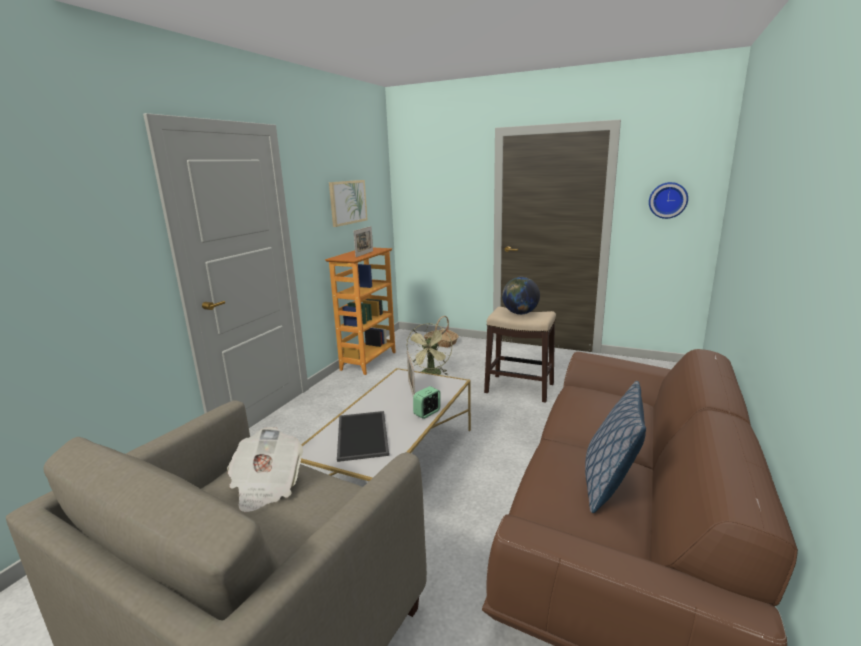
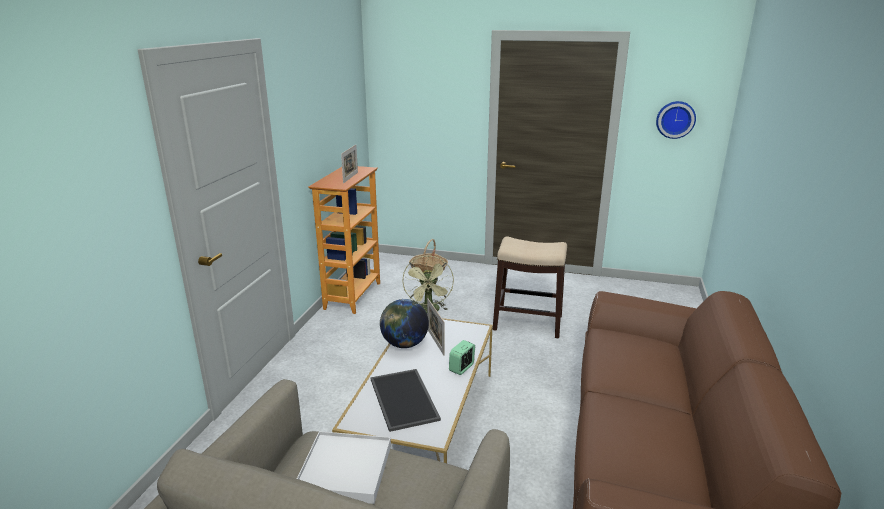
camera: 10 degrees left, 5 degrees up
(266, 485) = (345, 470): newspaper -> white tray
(348, 202) = (327, 116): picture -> none
(520, 313) = (531, 246): globe -> globe (404, 344)
(609, 484) = (664, 437): pillow -> none

